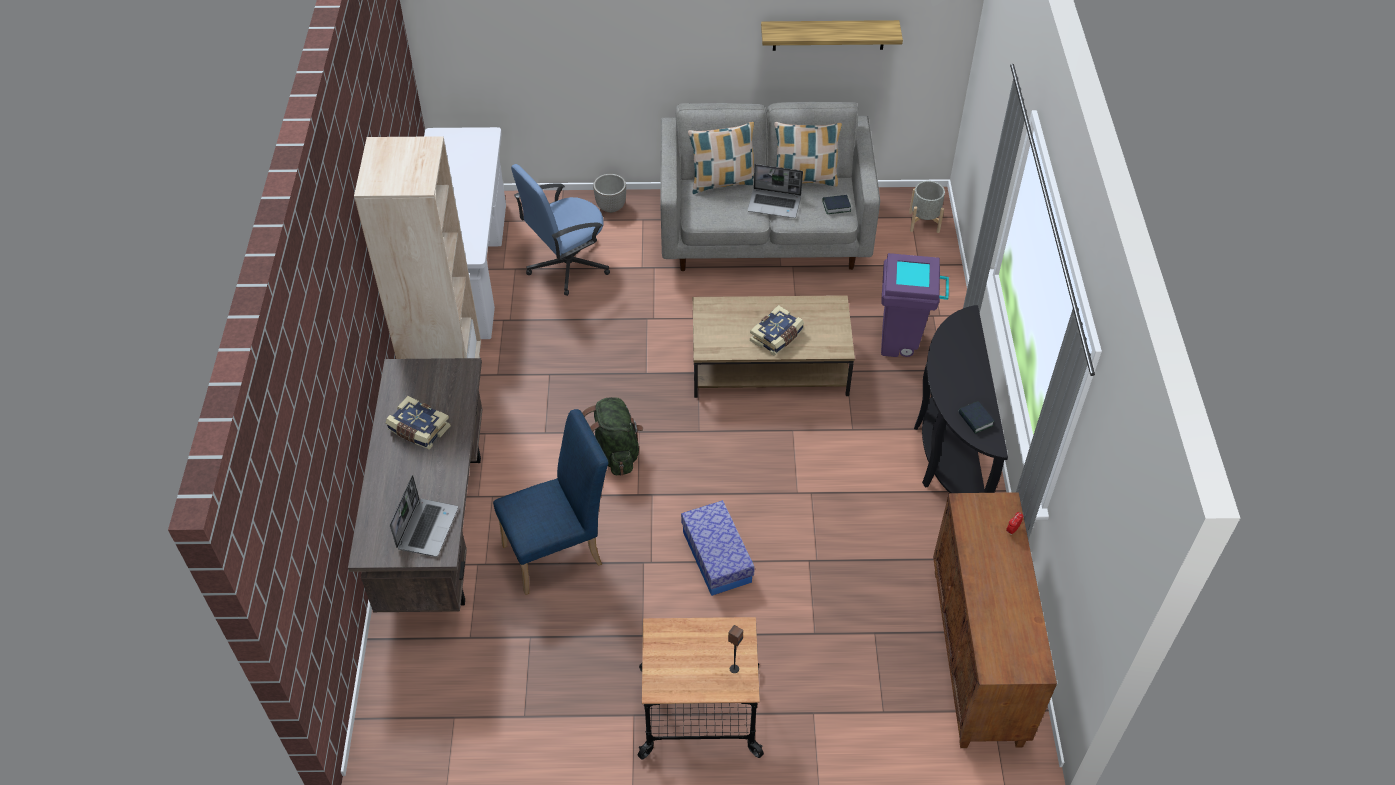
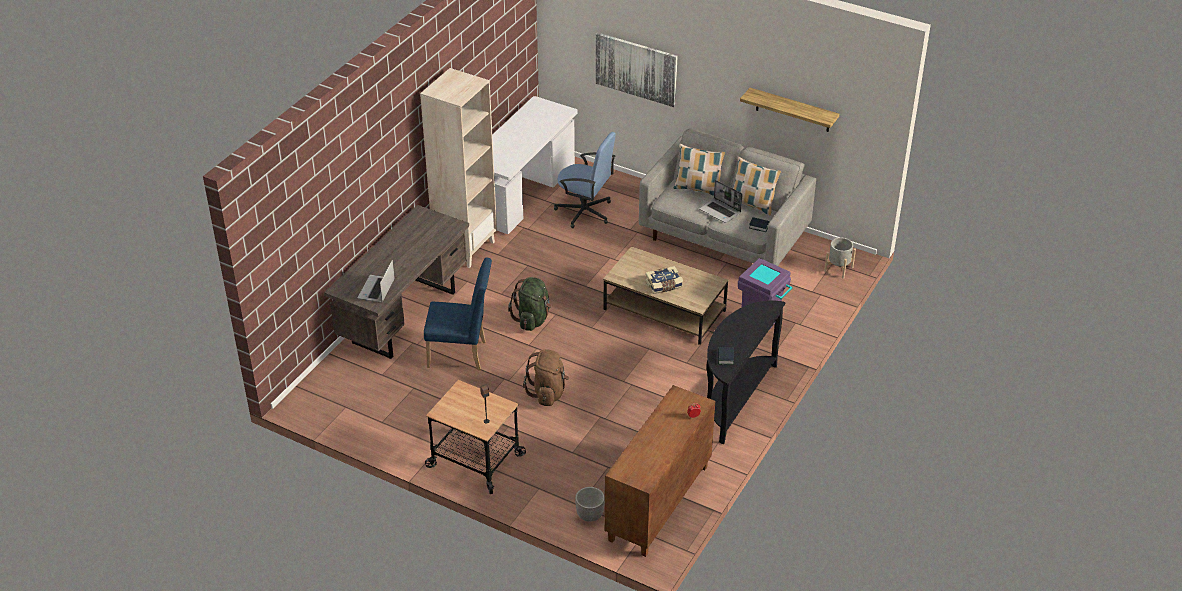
camera: 30 degrees right, 10 degrees down
(418, 430) = (408, 244): book -> none
(427, 527) = (376, 290): laptop -> laptop turned 150 degrees clockwise
(567, 265) = (585, 212): blue office chair -> blue office chair turned 150 degrees counterclockwise
(579, 44) = (636, 69): none -> picture
(611, 207) = (638, 190): planter -> planter (589, 516)
(716, 556) = (548, 393): storage box -> brown backpack

